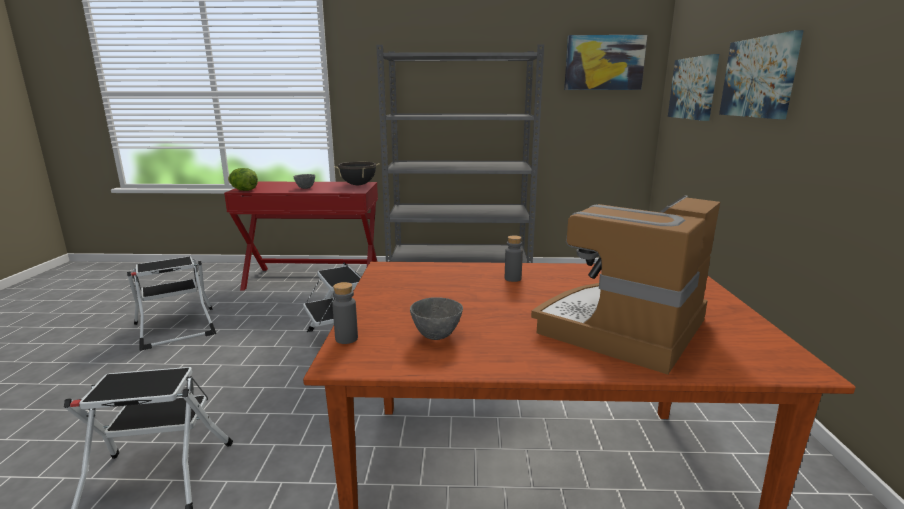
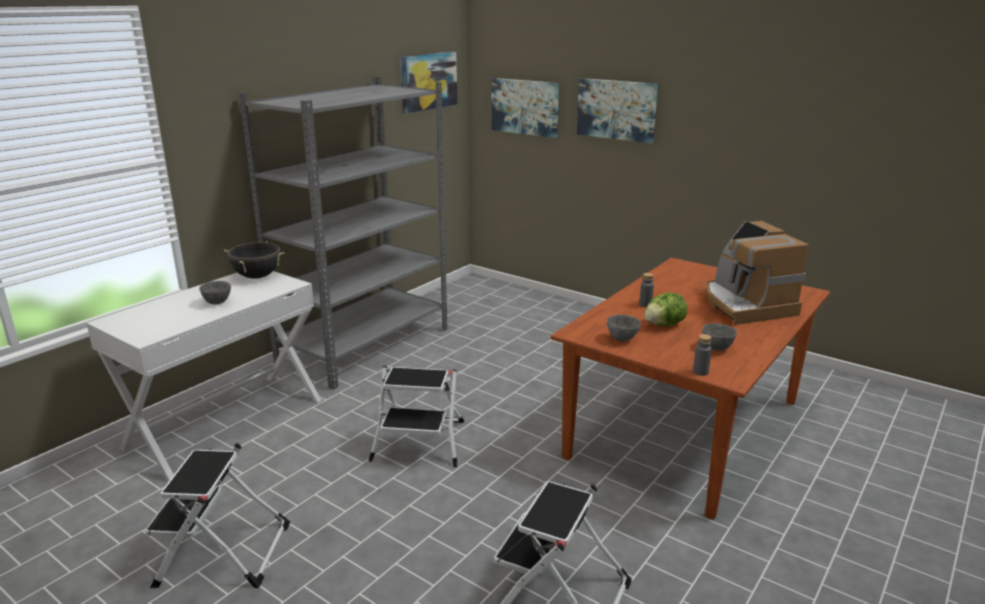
camera: 55 degrees left, 5 degrees up
(244, 190) = (152, 335): lettuce -> lettuce (664, 325)
(313, 279) = (225, 423): red console table -> white console table
(397, 286) = (622, 339): none -> grey bowl

